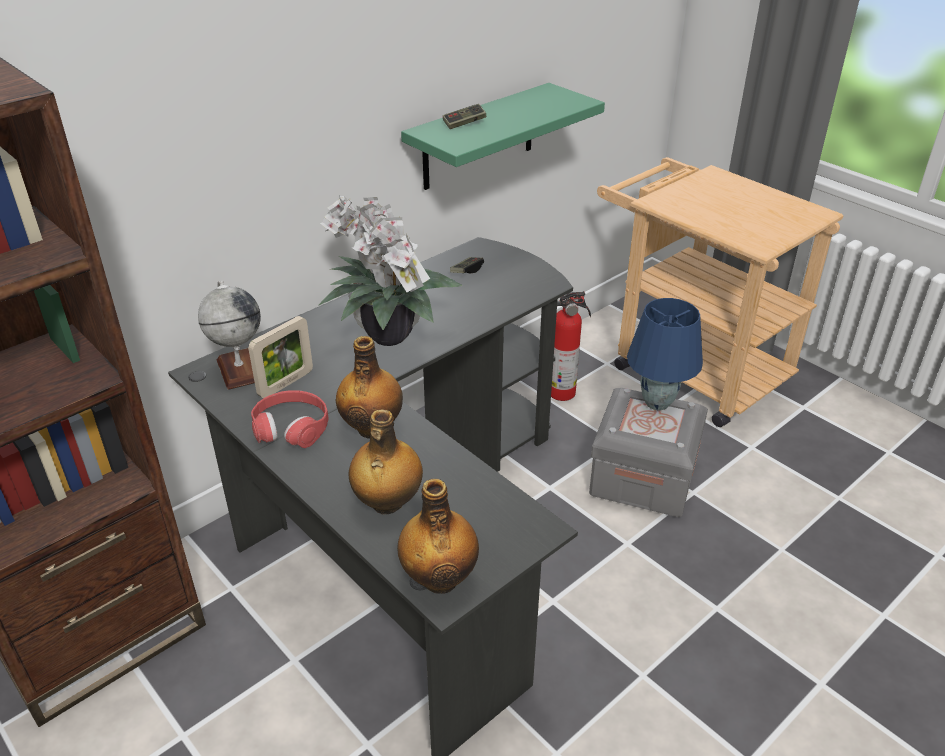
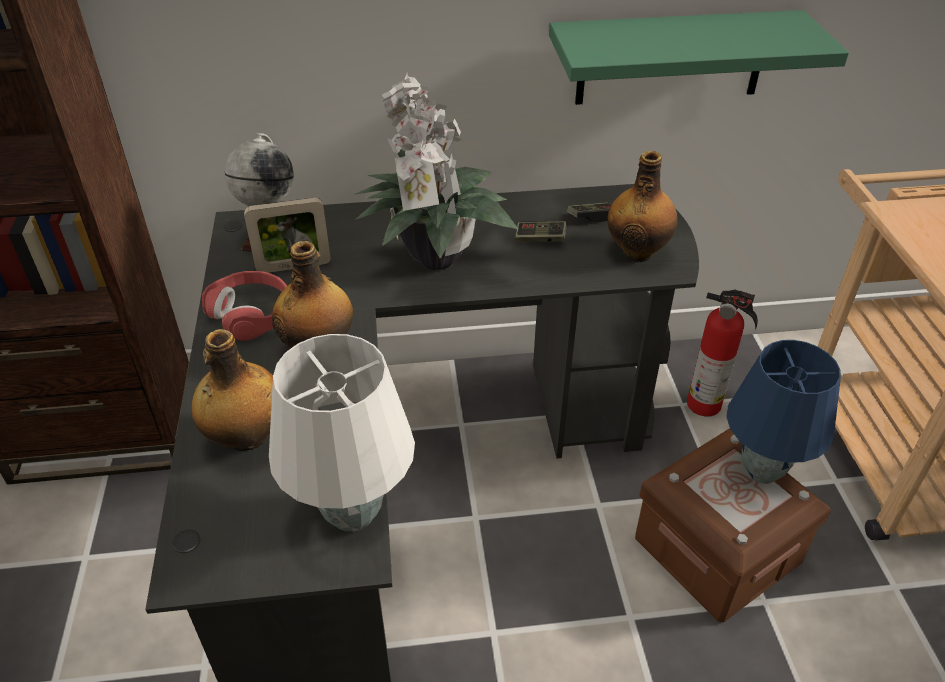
camera: 35 degrees right, 5 degrees up
(440, 578) = (203, 549): bottle -> bottle (637, 252)
(464, 123) = (631, 32): game controller -> game controller (540, 239)
(511, 510) = (351, 514): none -> white table lamp
(643, 477) = (716, 549): grey storage box -> brown storage box

